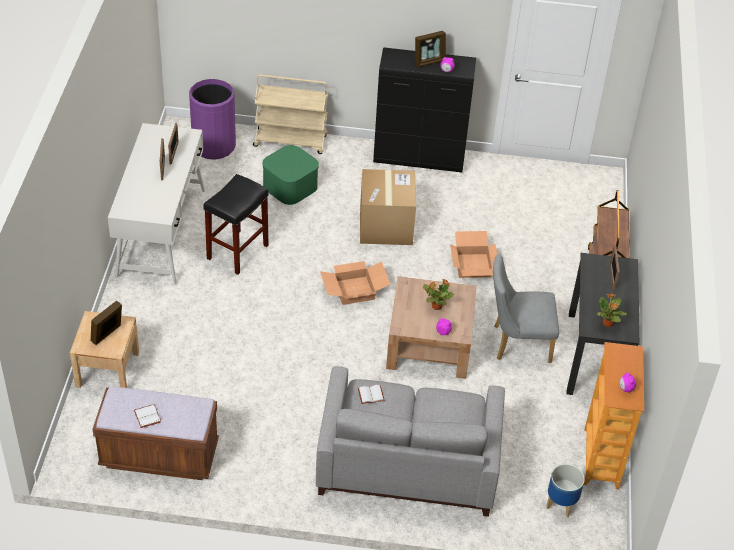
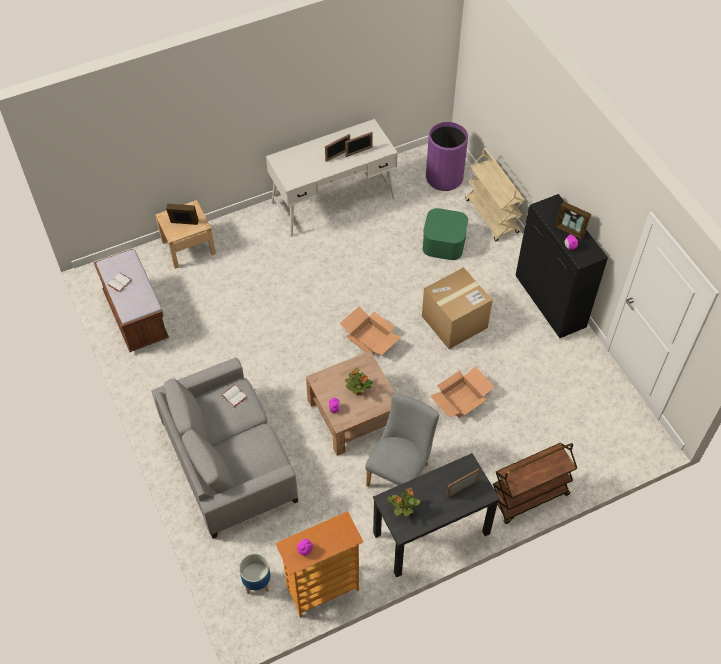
camera: 60 degrees right, 10 degrees up
(237, 252) = (349, 252): black stool -> none
(516, 343) = (400, 471): grey chair -> grey chair turned 60 degrees clockwise

